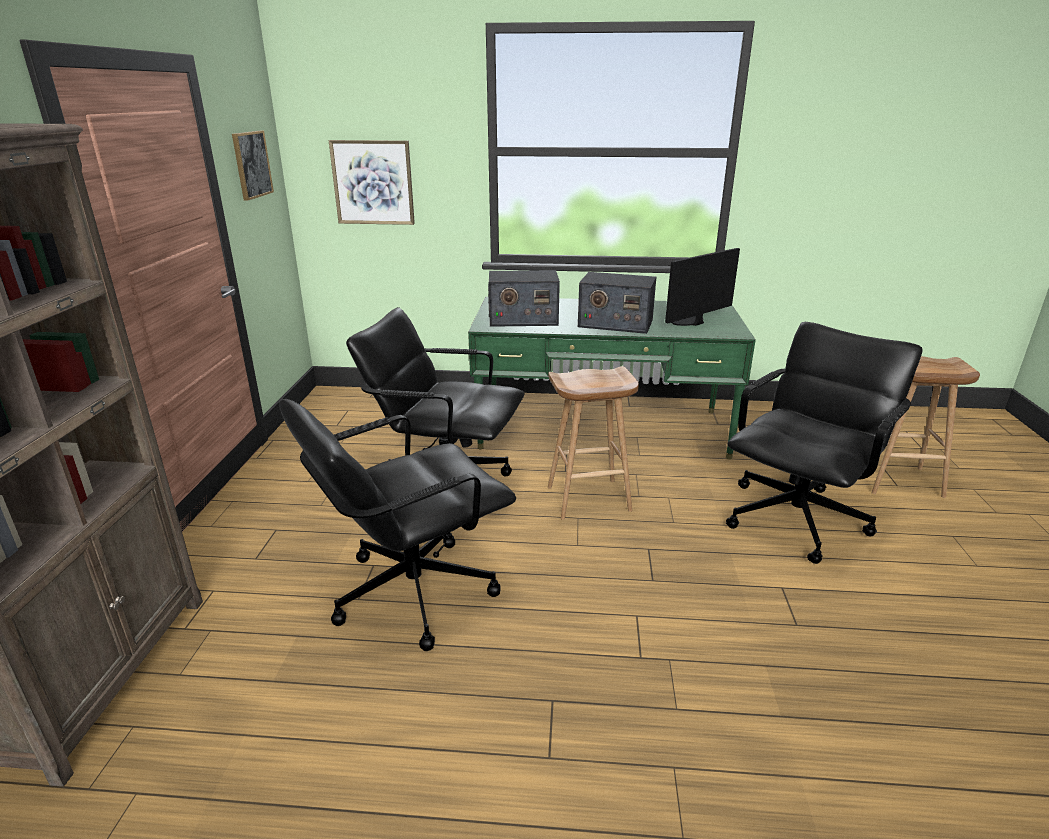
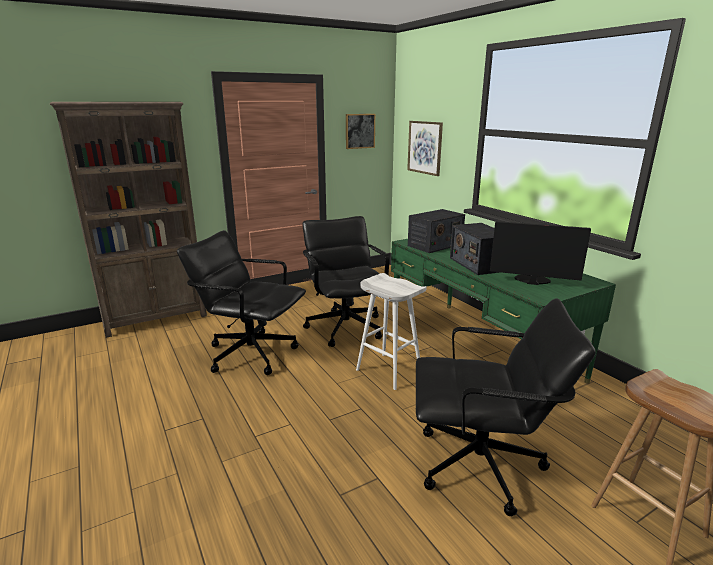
camera: 55 degrees right, 5 degrees down
(522, 319) = (435, 245): radio -> radio turned 90 degrees counterclockwise
(587, 499) = (387, 371): brown stool -> white stool

